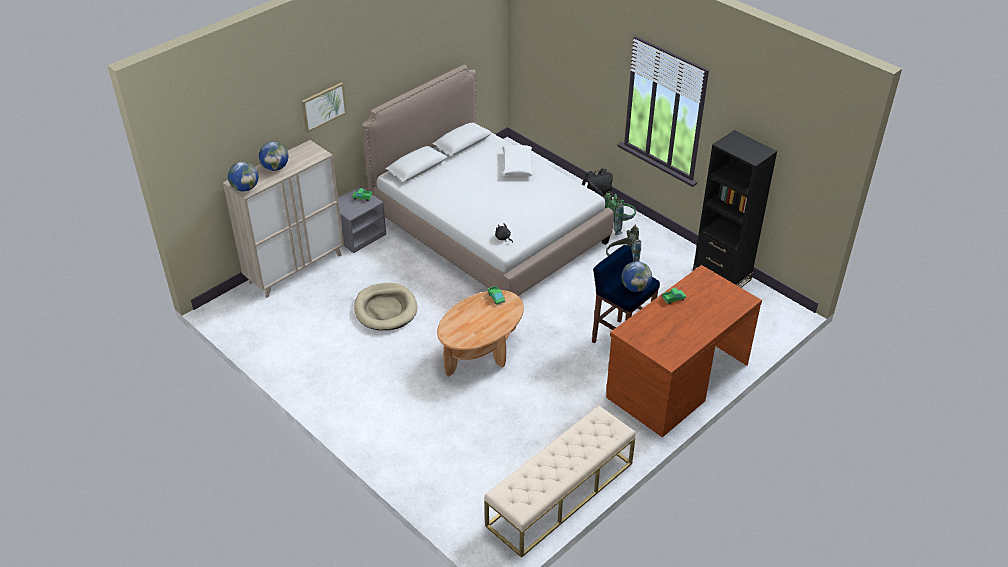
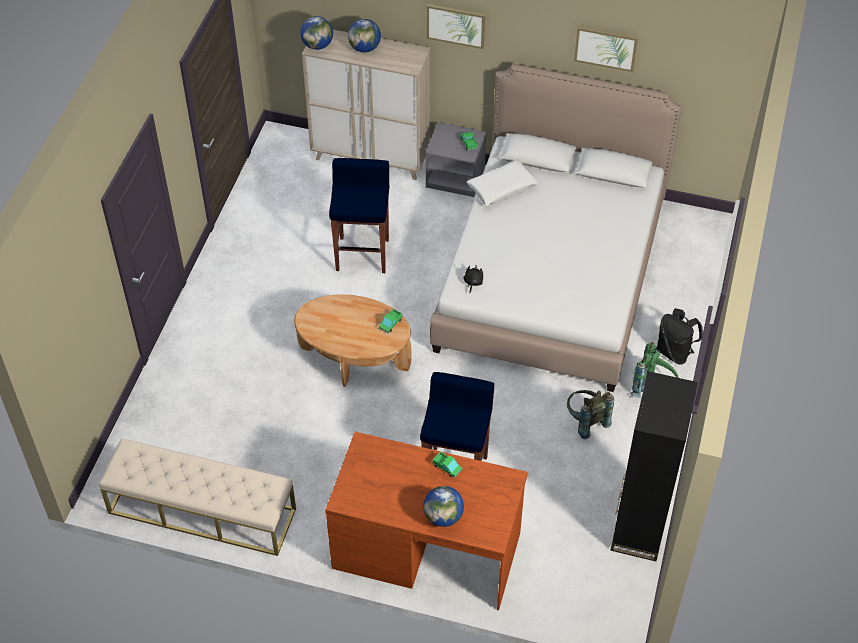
camera: 60 degrees right, 10 degrees up
(385, 309) = (363, 254): beige dog bed -> blue stool
(419, 57) = (606, 48): none -> picture
(517, 165) = (611, 237): white pillow -> white pillow (502, 187)
(635, 287) = (452, 427): globe -> globe (443, 516)

